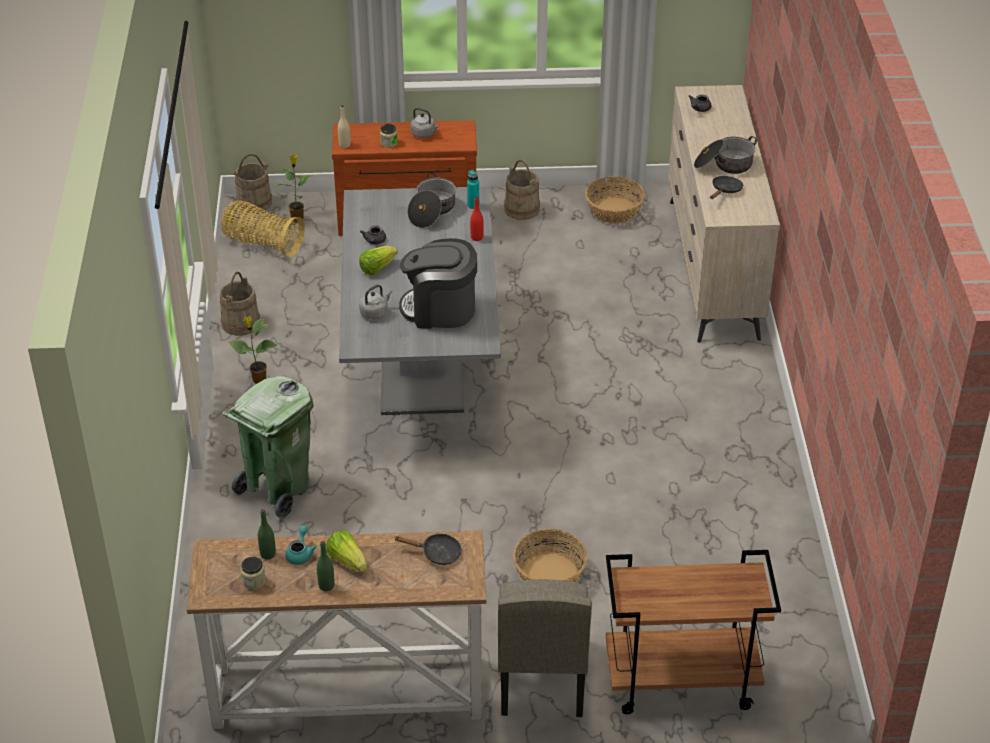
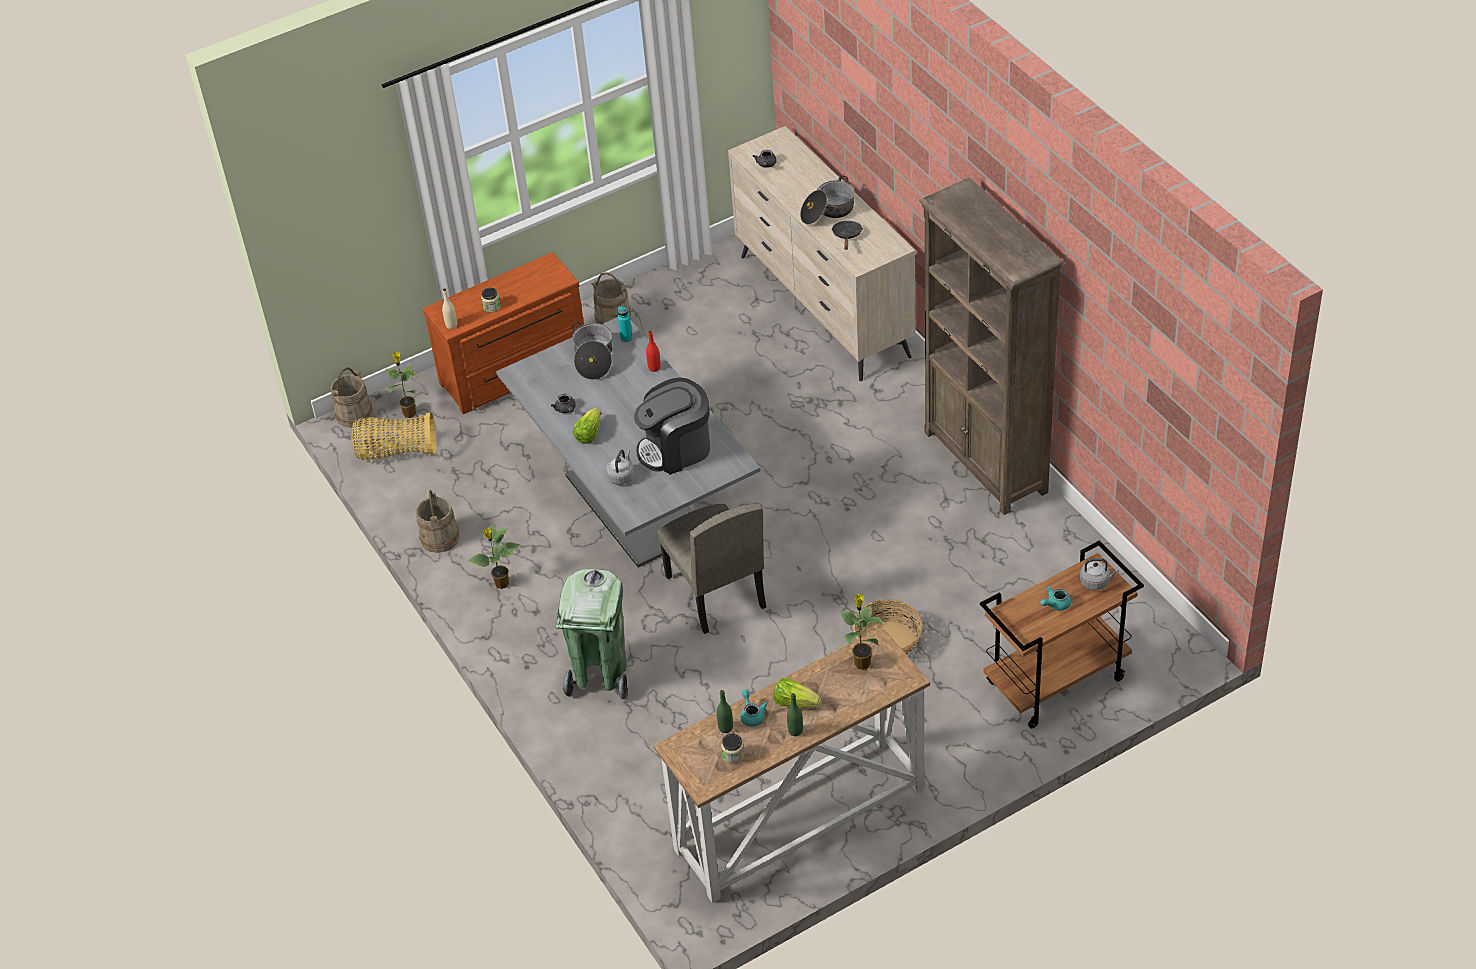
camera: 25 degrees left, 5 degrees up
(424, 134) = (517, 284): grey kettle -> grey kettle (1096, 582)
(437, 553) = (862, 662): black frying pan -> potted plant
(541, 676) = (944, 730): beige chair -> beige chair (715, 592)
(613, 210) = (697, 285): basket -> none
(683, 591) = (1055, 604): none -> turquoise teapot
(762, 457) = (986, 463): none -> brown bookcase

